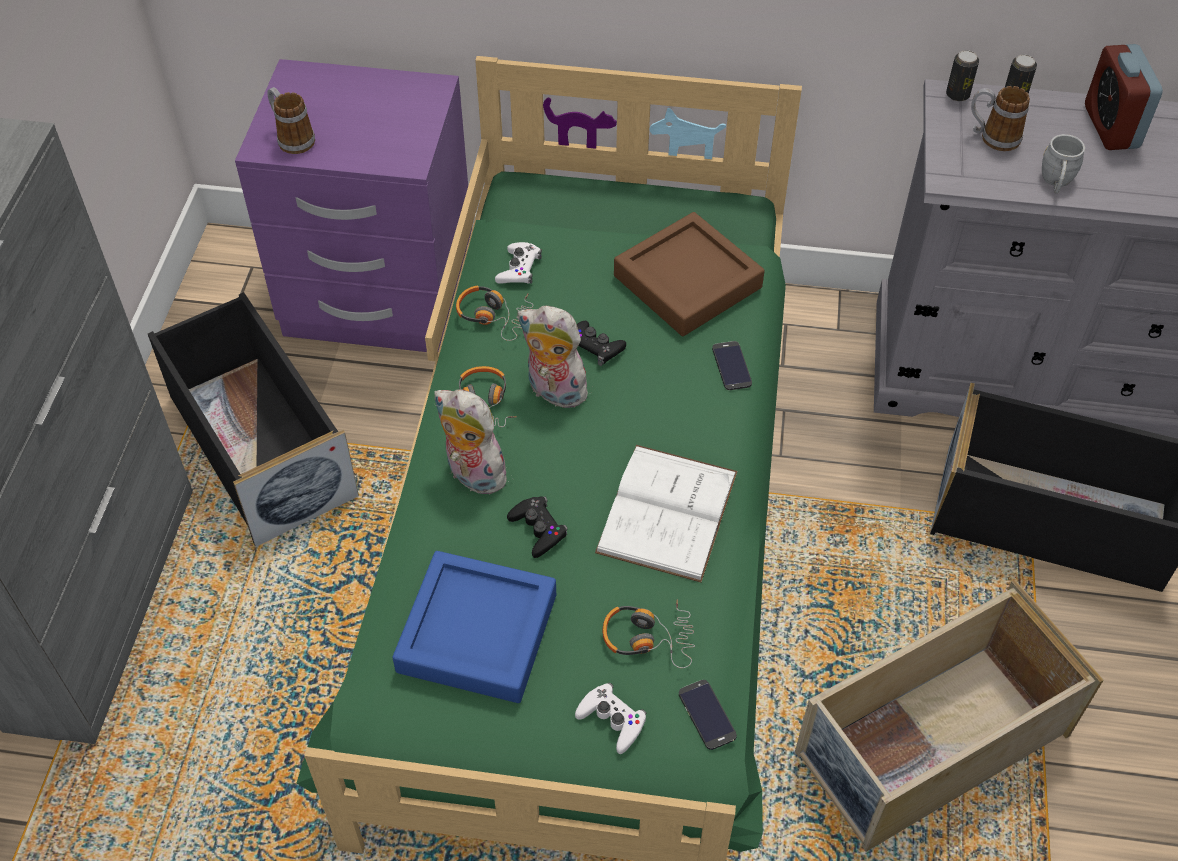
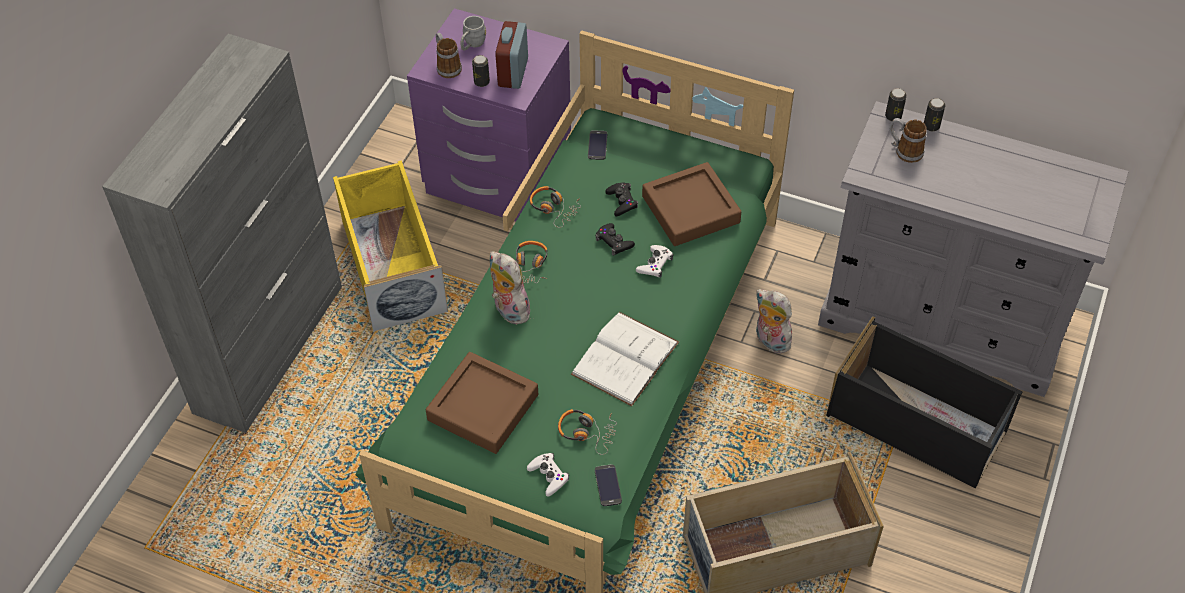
camera: 15 degrees right, 0 degrees up
(259, 446) = (392, 265): black storage box -> yellow storage box
(350, 151) = (481, 82): none -> can
(477, 633) = (483, 407): blue tray -> brown tray
(519, 269) = (580, 179): white game controller -> white game controller (655, 264)
(538, 529) = (539, 352): black game controller -> black game controller (622, 201)
(553, 392) = (577, 267): plush toy -> plush toy (770, 341)
(731, 366) = (700, 272): phone -> phone (597, 145)
(1055, 183) = (933, 190): grey mug -> grey mug (472, 44)
(1111, 127) = (991, 158): alarm clock -> alarm clock (513, 72)

